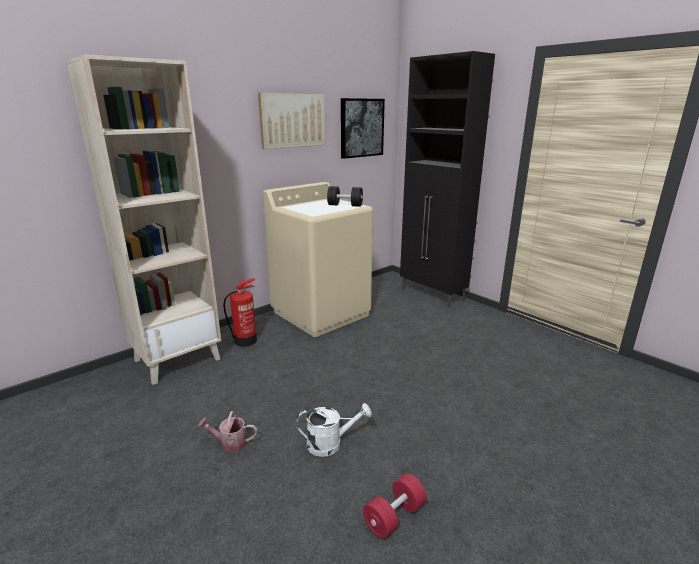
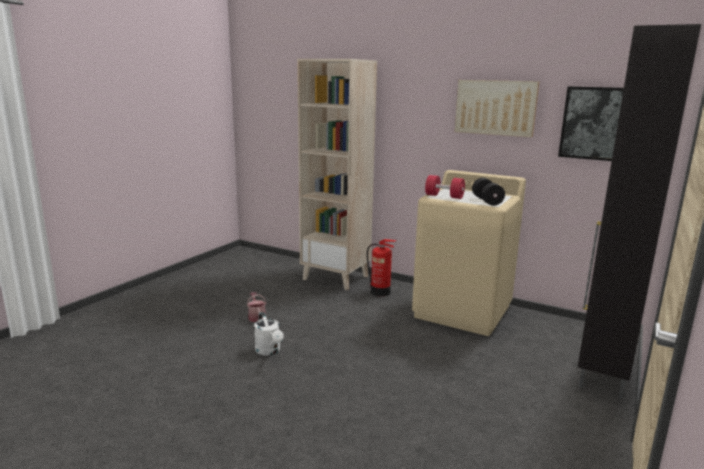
camera: 70 degrees right, 5 degrees down
(394, 516) = (205, 387): red dumbbell -> red dumbbell (444, 196)

